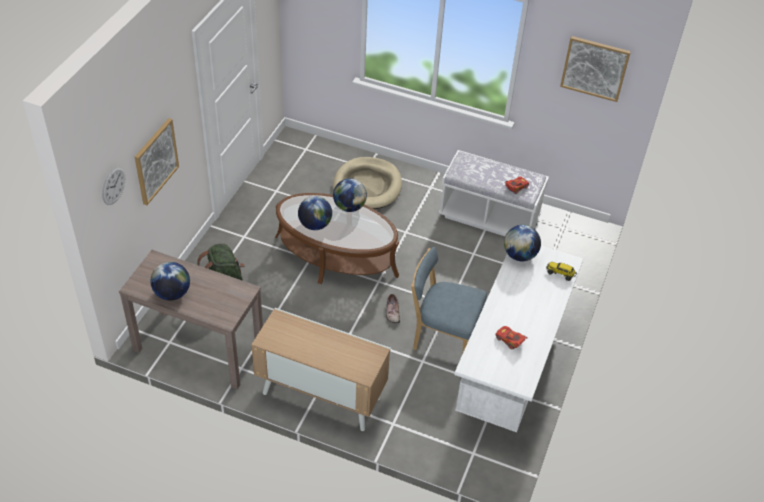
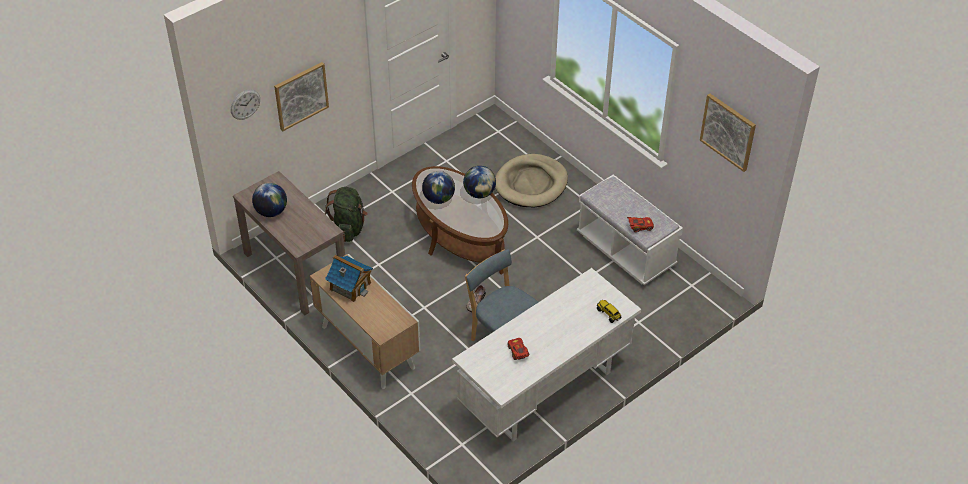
camera: 30 degrees right, 0 degrees up
(300, 339) = (350, 286): none -> toy house
(519, 255) = (583, 285): globe -> none

